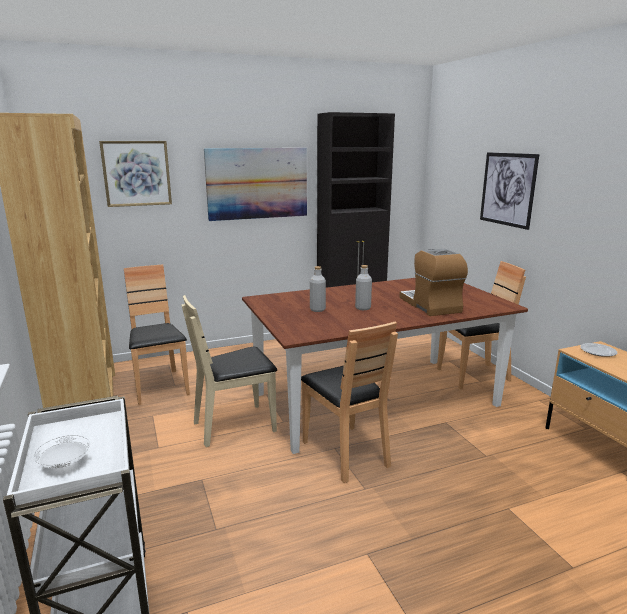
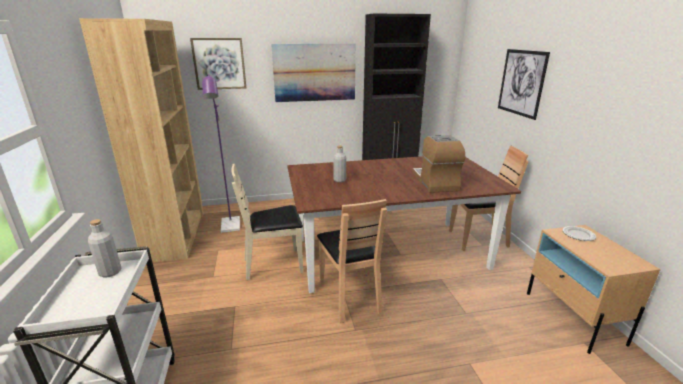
camera: 10 degrees right, 5 degrees up
(65, 463) = (80, 301): white plate -> none
(159, 386) = (230, 227): brown chair -> purple floor lamp
(363, 308) = (377, 181): grey bottle -> grey bottle (110, 272)

